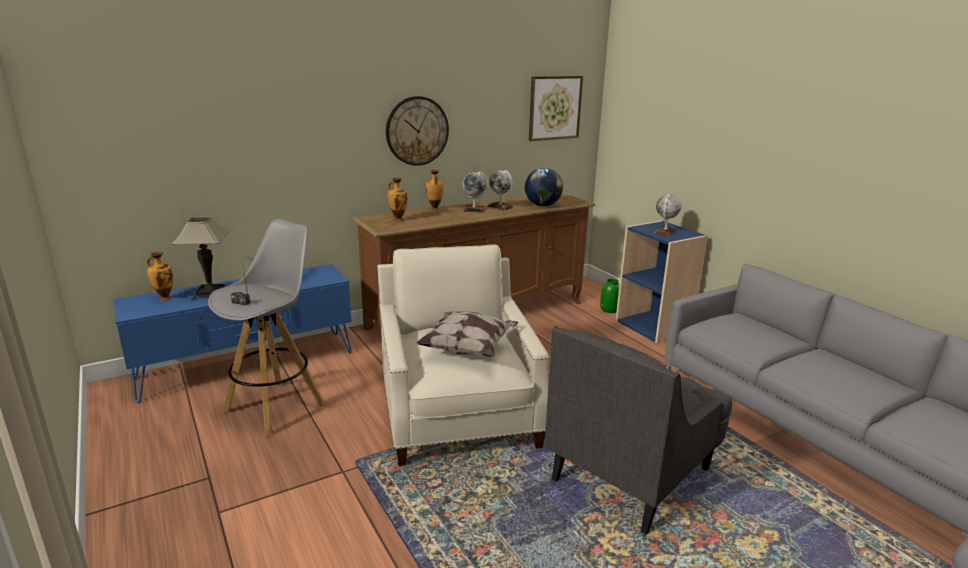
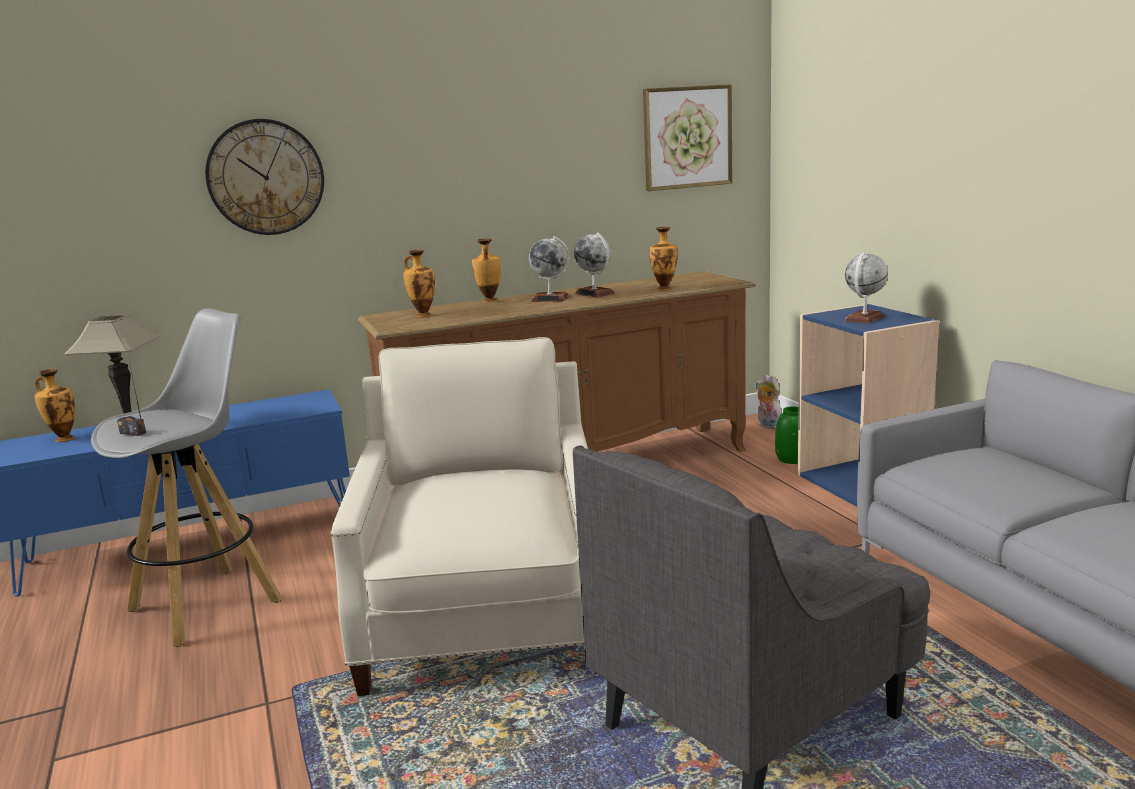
camera: 10 degrees right, 5 degrees down
(417, 131) = (456, 180): wall clock -> wall clock (265, 177)
(469, 349) = (481, 502): pillow -> none
(542, 205) = (664, 288): globe -> vase
(589, 286) = (767, 425): none -> plush toy

